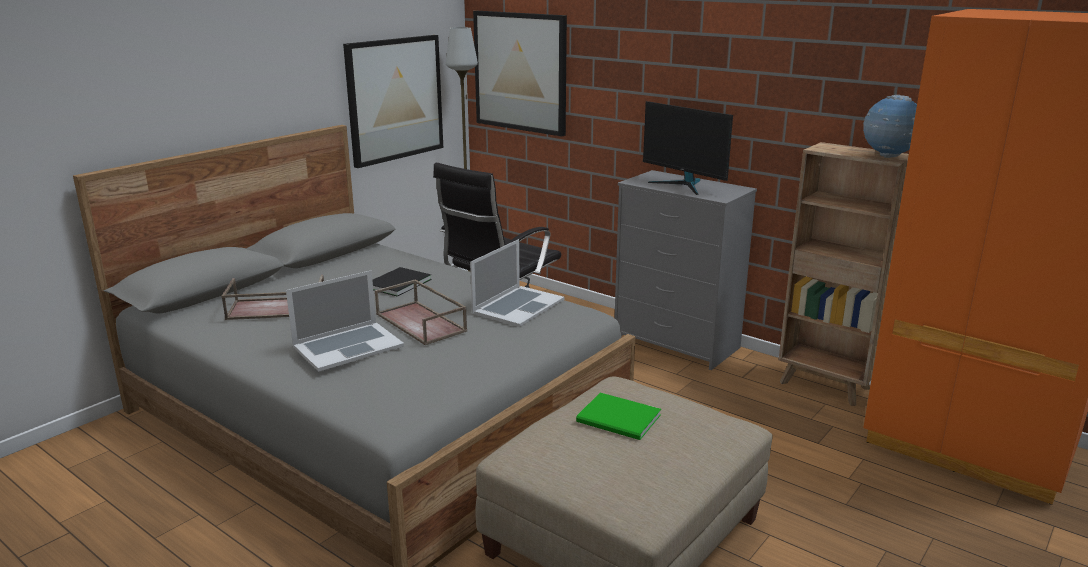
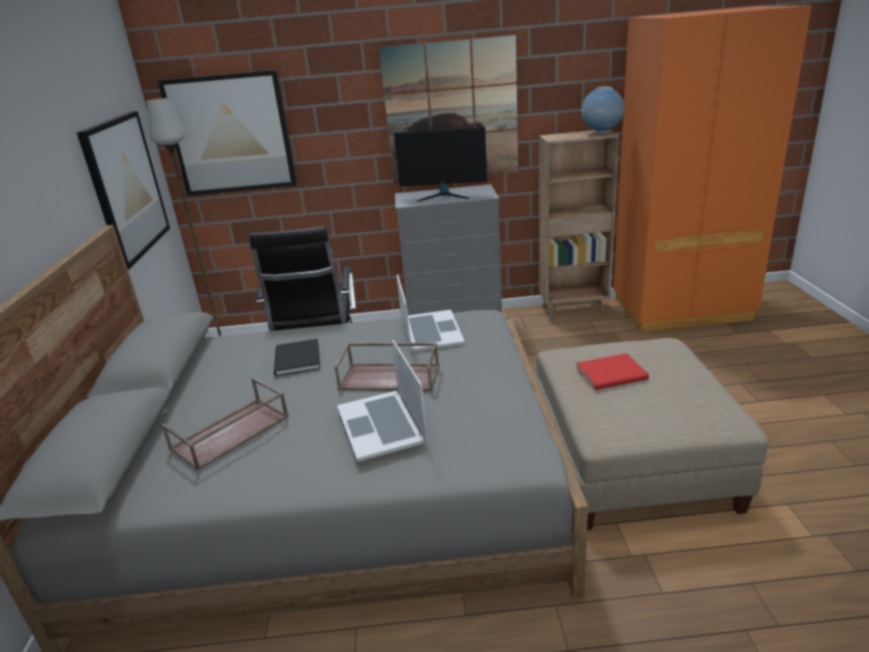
camera: 40 degrees left, 5 degrees up
(348, 346) = (381, 424): laptop -> laptop turned 150 degrees clockwise
(620, 420) = (613, 374): green book -> red book
(726, 92) = (451, 112): none -> picture

